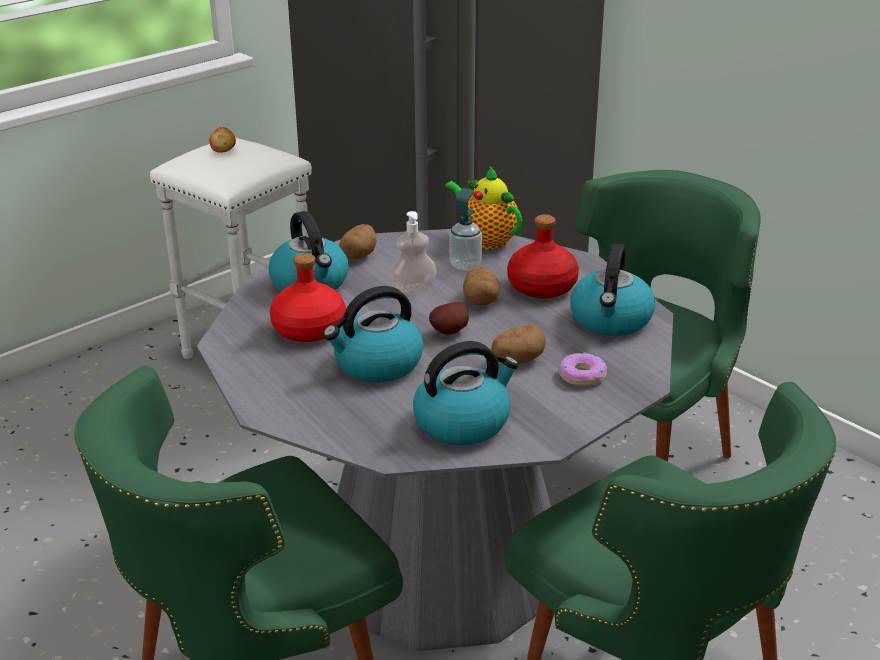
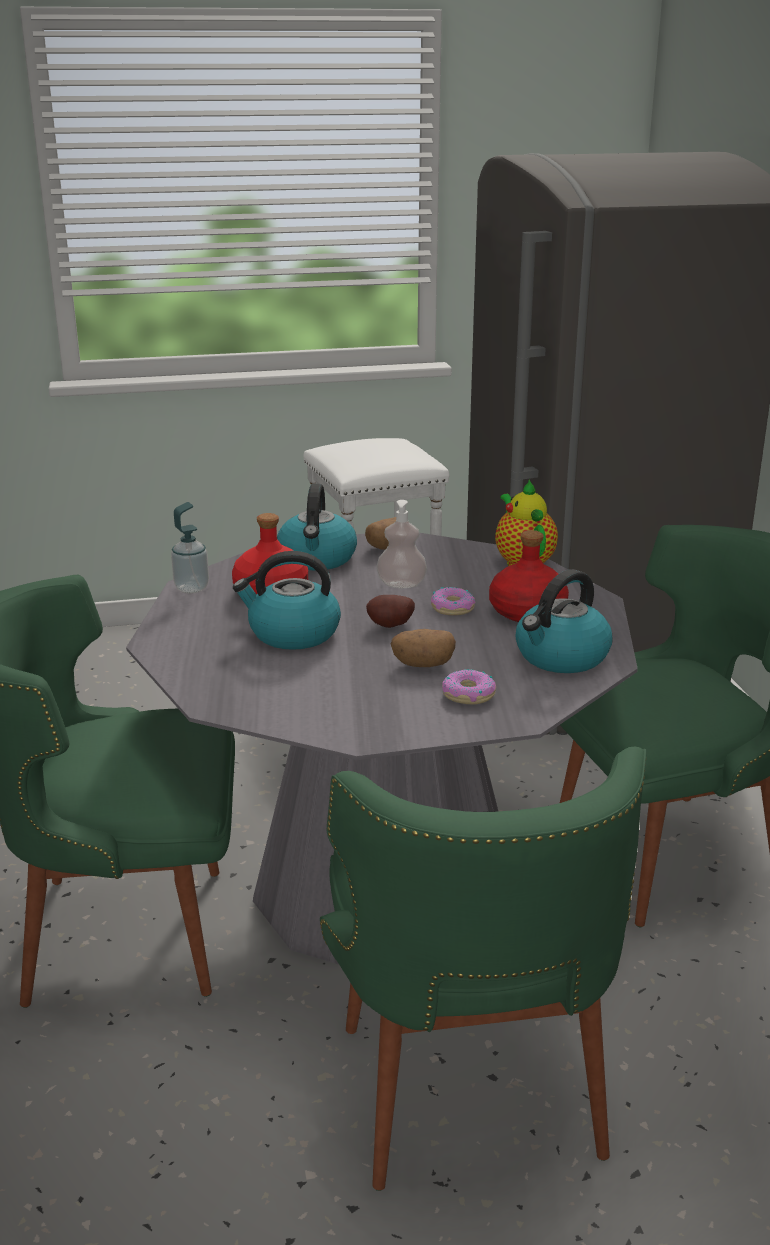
camera: 30 degrees right, 5 degrees down
(223, 151) = (371, 444): apple -> none
(463, 422) = (307, 699): kettle -> none
(465, 265) = (476, 577): soap dispenser -> soap dispenser (191, 588)
(480, 300) = (453, 608): potato -> donut

